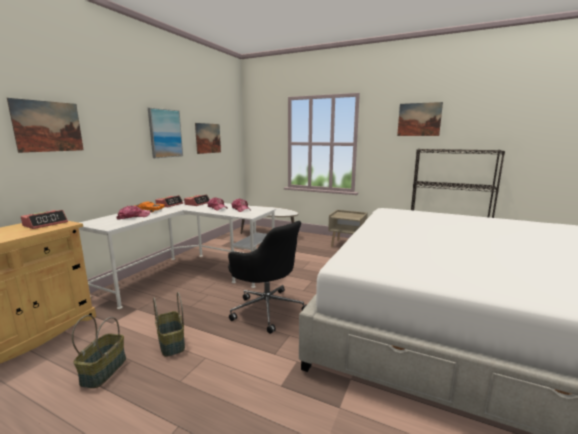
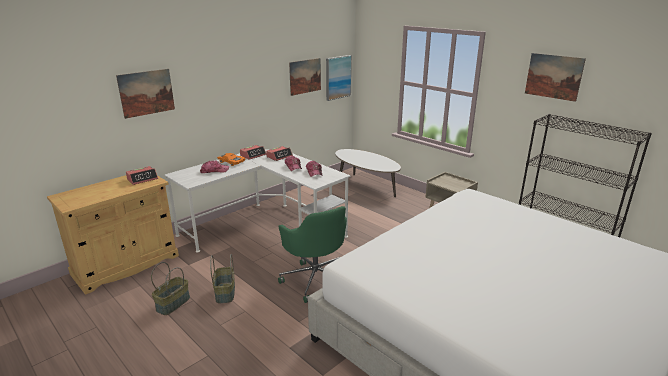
camera: 20 degrees right, 10 degrees up
(165, 133) = (254, 80): picture -> picture (338, 77)
(267, 309) = (316, 278): black office chair -> green office chair

